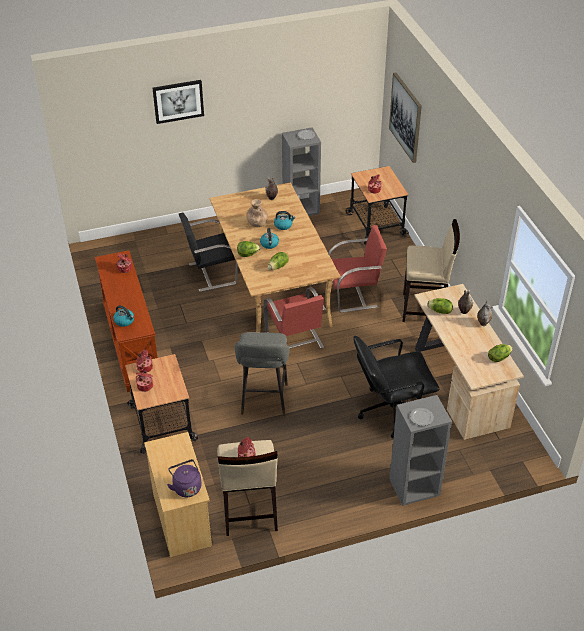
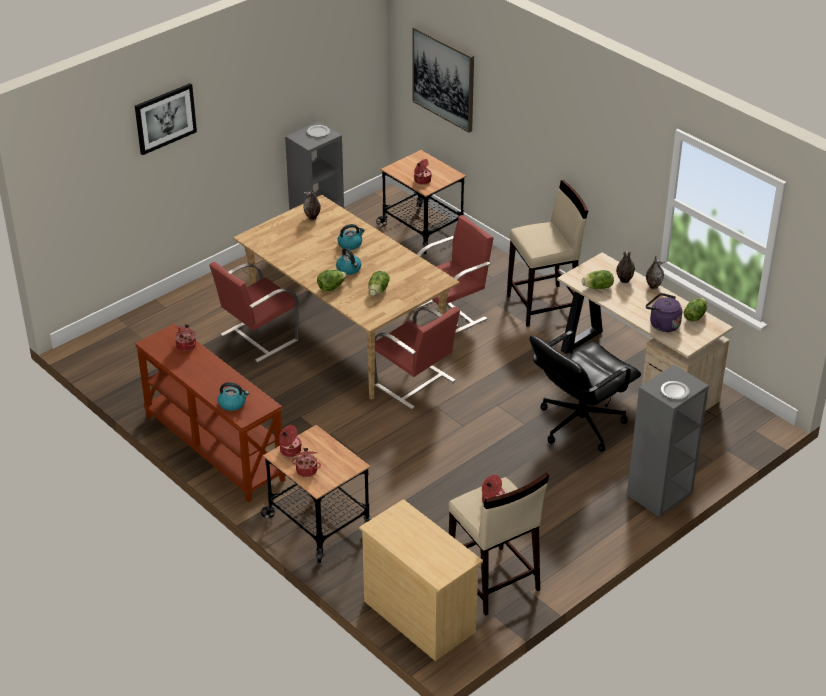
camera: 25 degrees left, 5 degrees down
(186, 487) = (446, 556): purple kettle -> purple kettle (662, 324)
(211, 273) = (257, 338): black chair -> red chair
(257, 223) = (315, 250): brown vase -> none
(264, 402) = (426, 460): grey stool -> none

